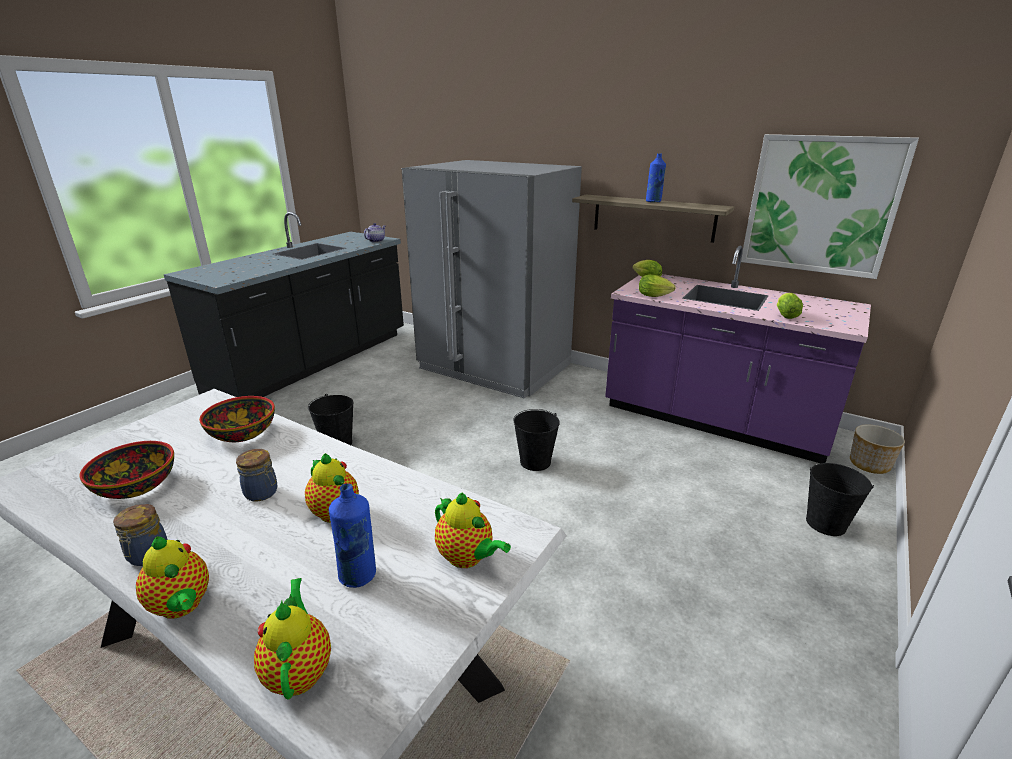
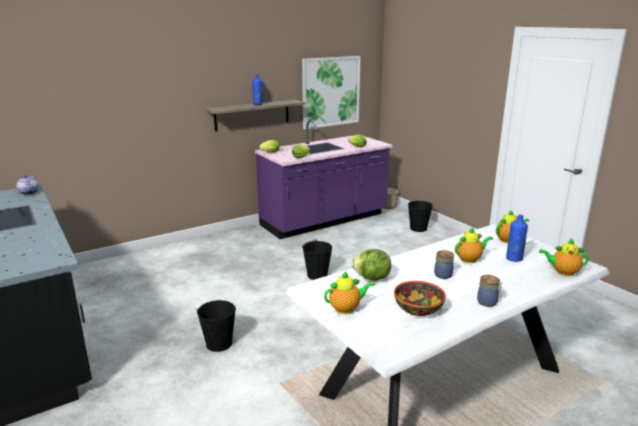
camera: 65 degrees left, 5 degrees down
(182, 606) = (526, 293): teapot -> teapot (346, 309)
(242, 434) = (372, 278): bowl -> lettuce
(494, 367) = (179, 259): grey fridge -> none

